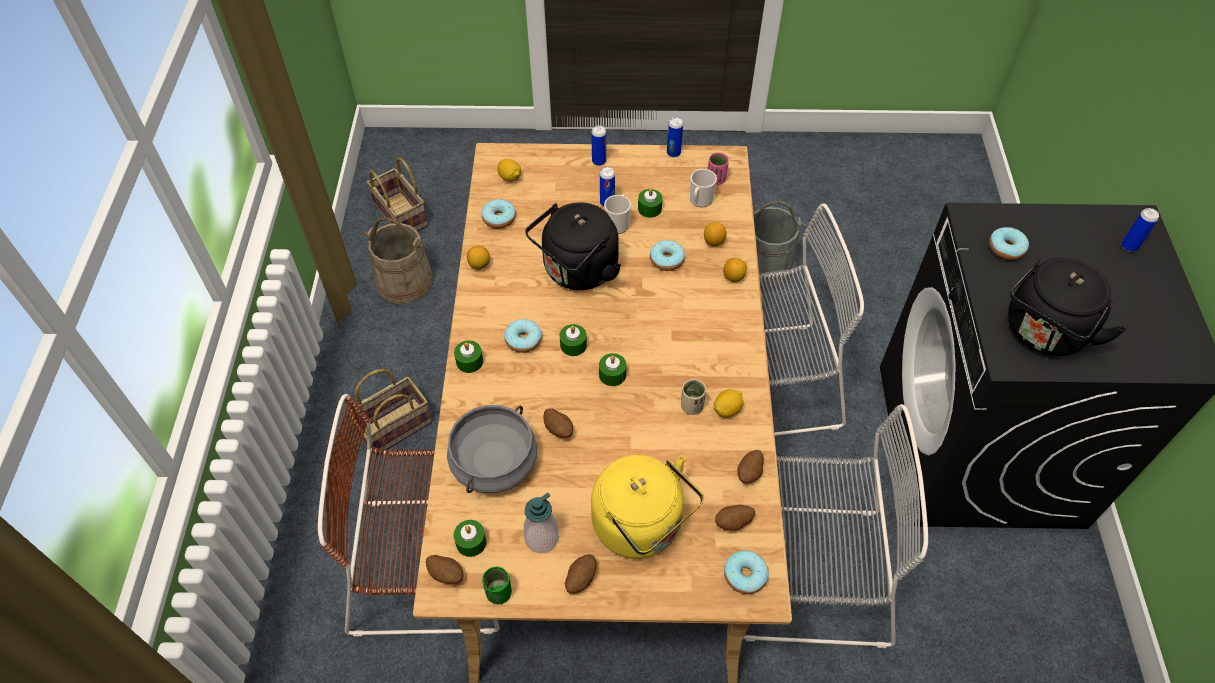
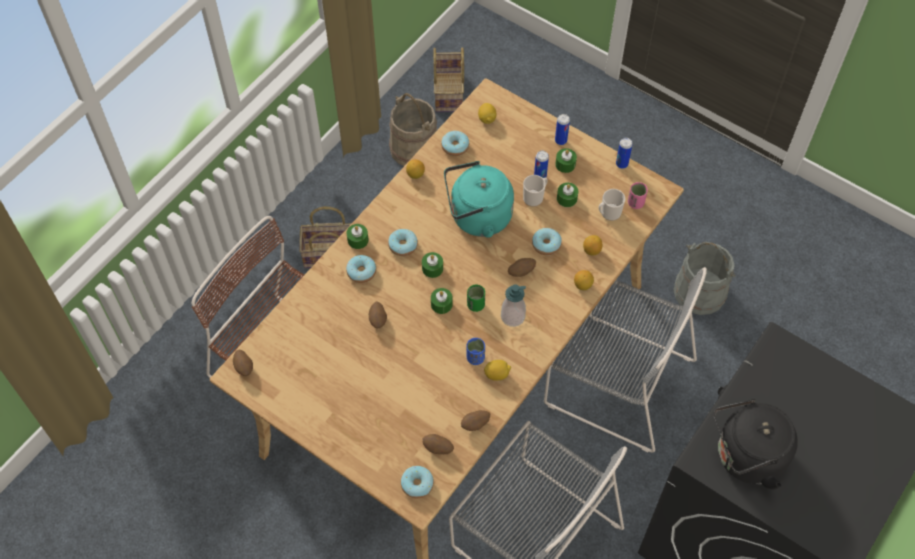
camera: 35 degrees right, 5 degrees up
(471, 542) = (272, 357): green candle -> green candle (565, 164)
(495, 463) = (322, 317): grey cooking pot -> none
(499, 593) = (265, 398): green cup -> green cup (475, 305)
(542, 538) = (314, 381): soap dispenser -> soap dispenser (513, 316)
(577, 271) = (477, 217): black kettle -> turquoise kettle
(580, 579) = (317, 421): potato -> potato (521, 271)
(642, 527) = (379, 414): yellow kettle -> none
(691, 406) = (475, 357): beige cup -> blue cup
(1006, 248) = (781, 381): donut -> donut (361, 272)
(1129, 246) = (883, 438): can -> none

